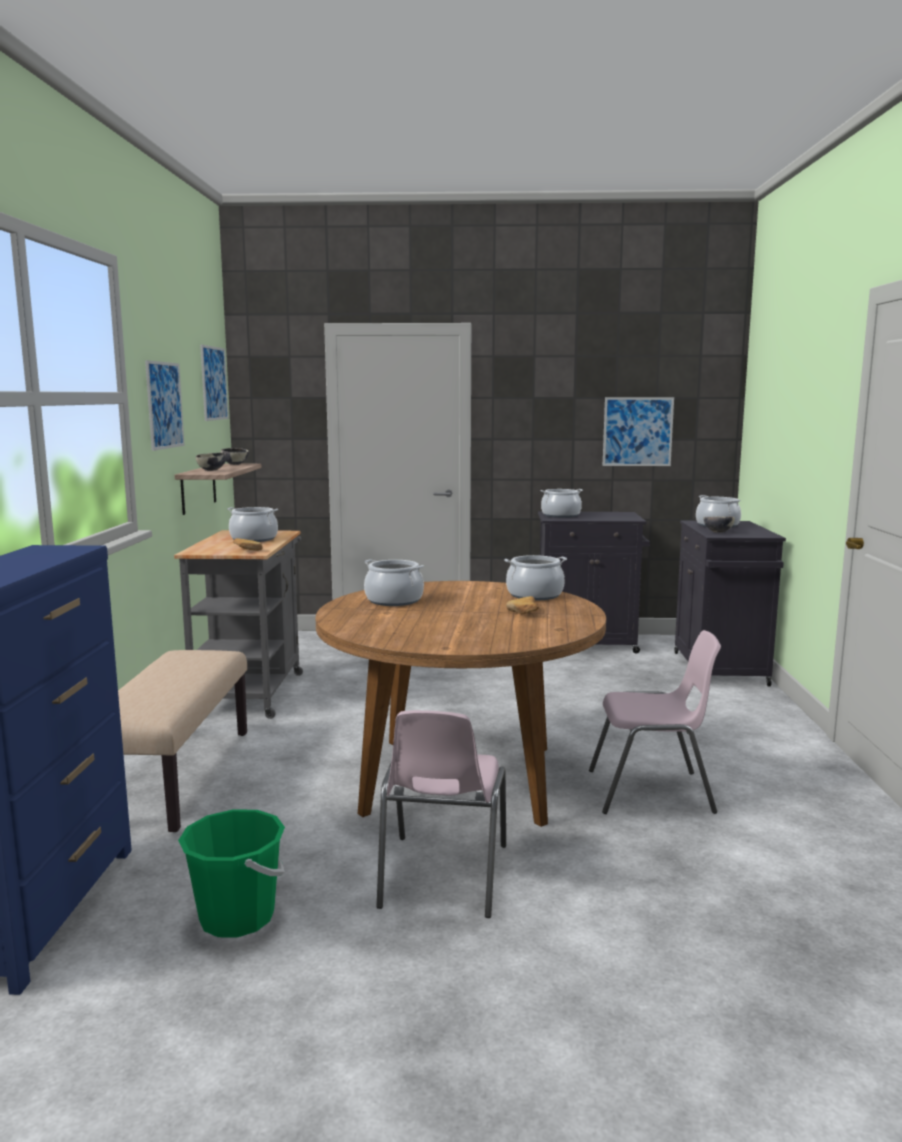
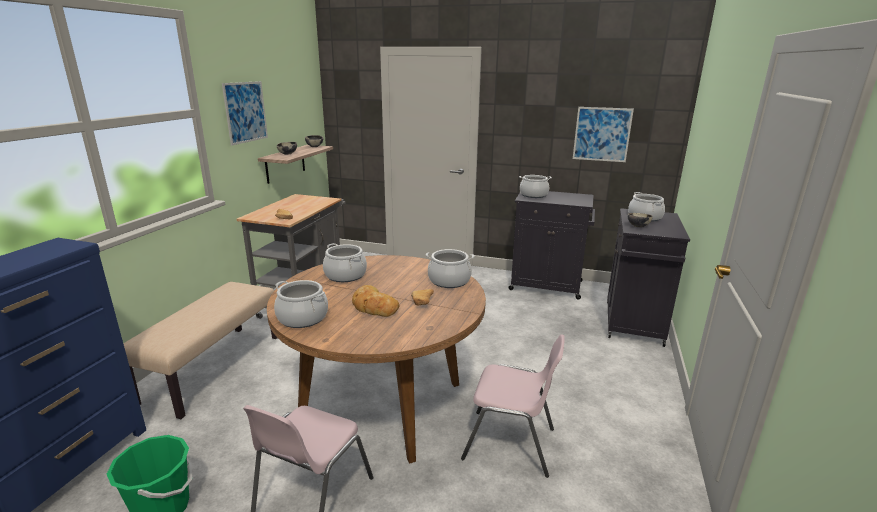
camera: 15 degrees right, 10 degrees up
(214, 383) = (303, 90): picture -> none
(254, 539) = (302, 206): cooking pot -> cooking pot (302, 318)
(468, 620) = (373, 306): none -> bread

